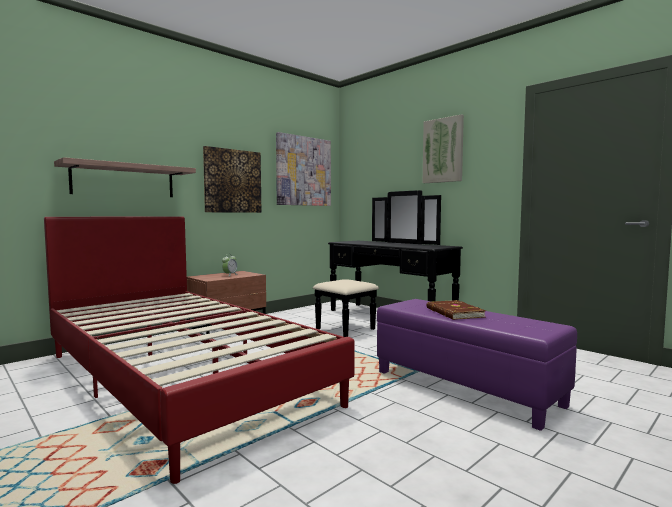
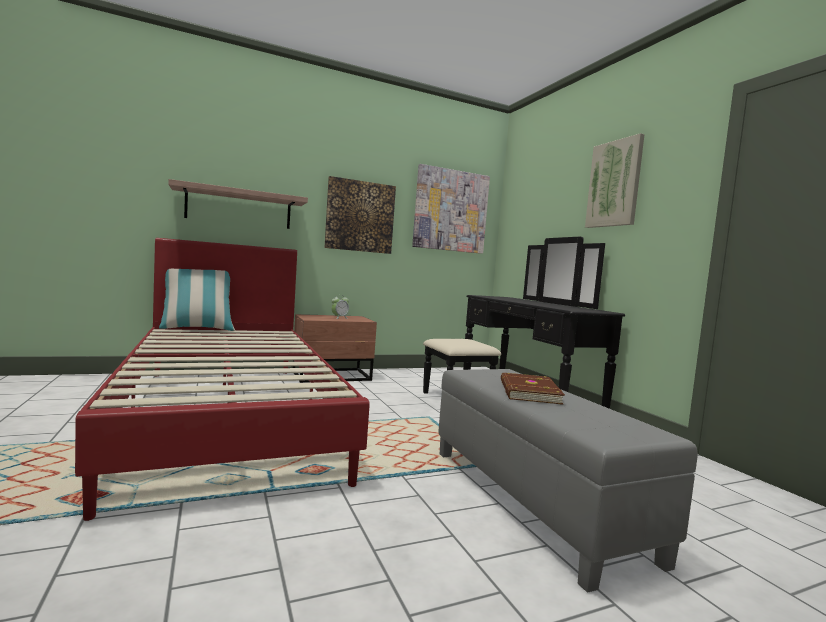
camera: 20 degrees right, 0 degrees up
(99, 303) = (197, 328): none -> pillow
(466, 388) = (534, 501): purple ottoman -> grey ottoman

